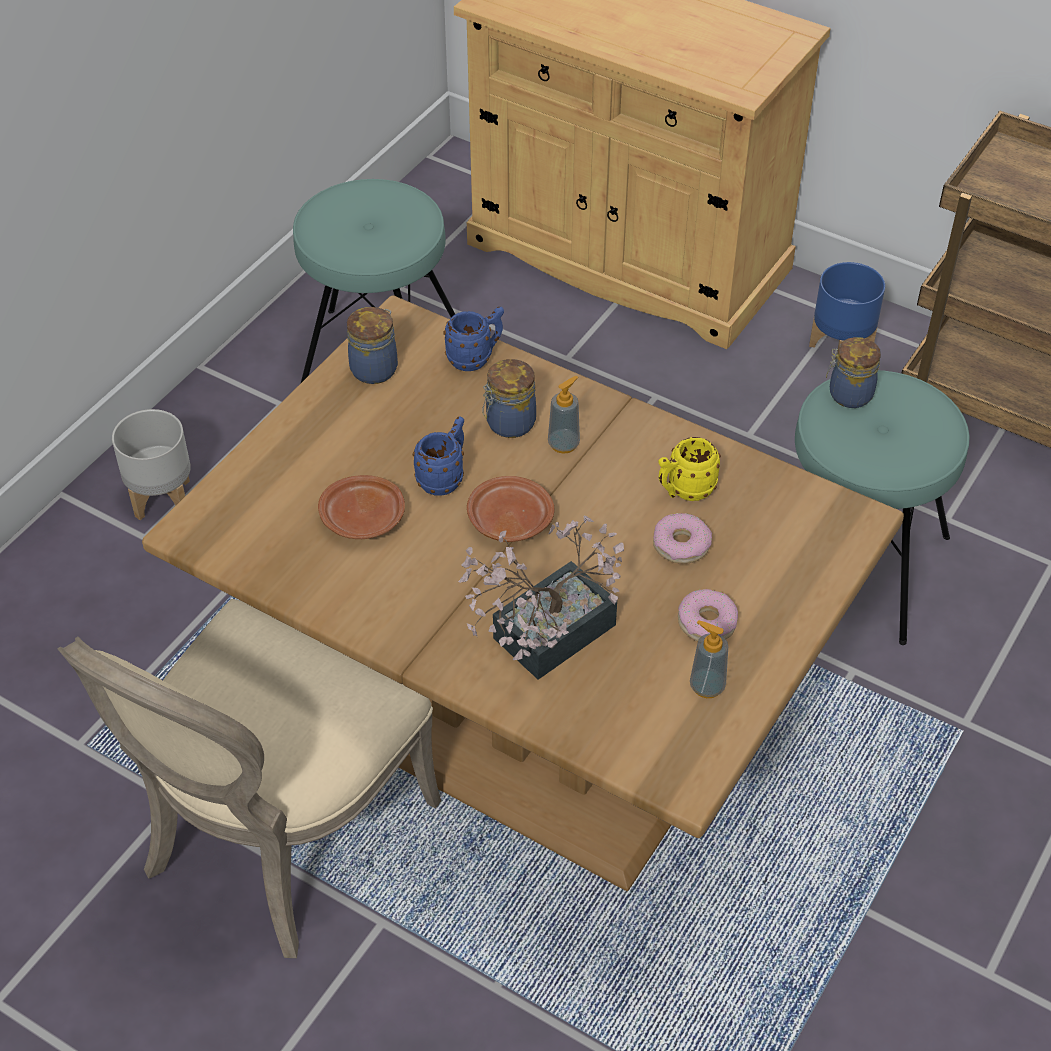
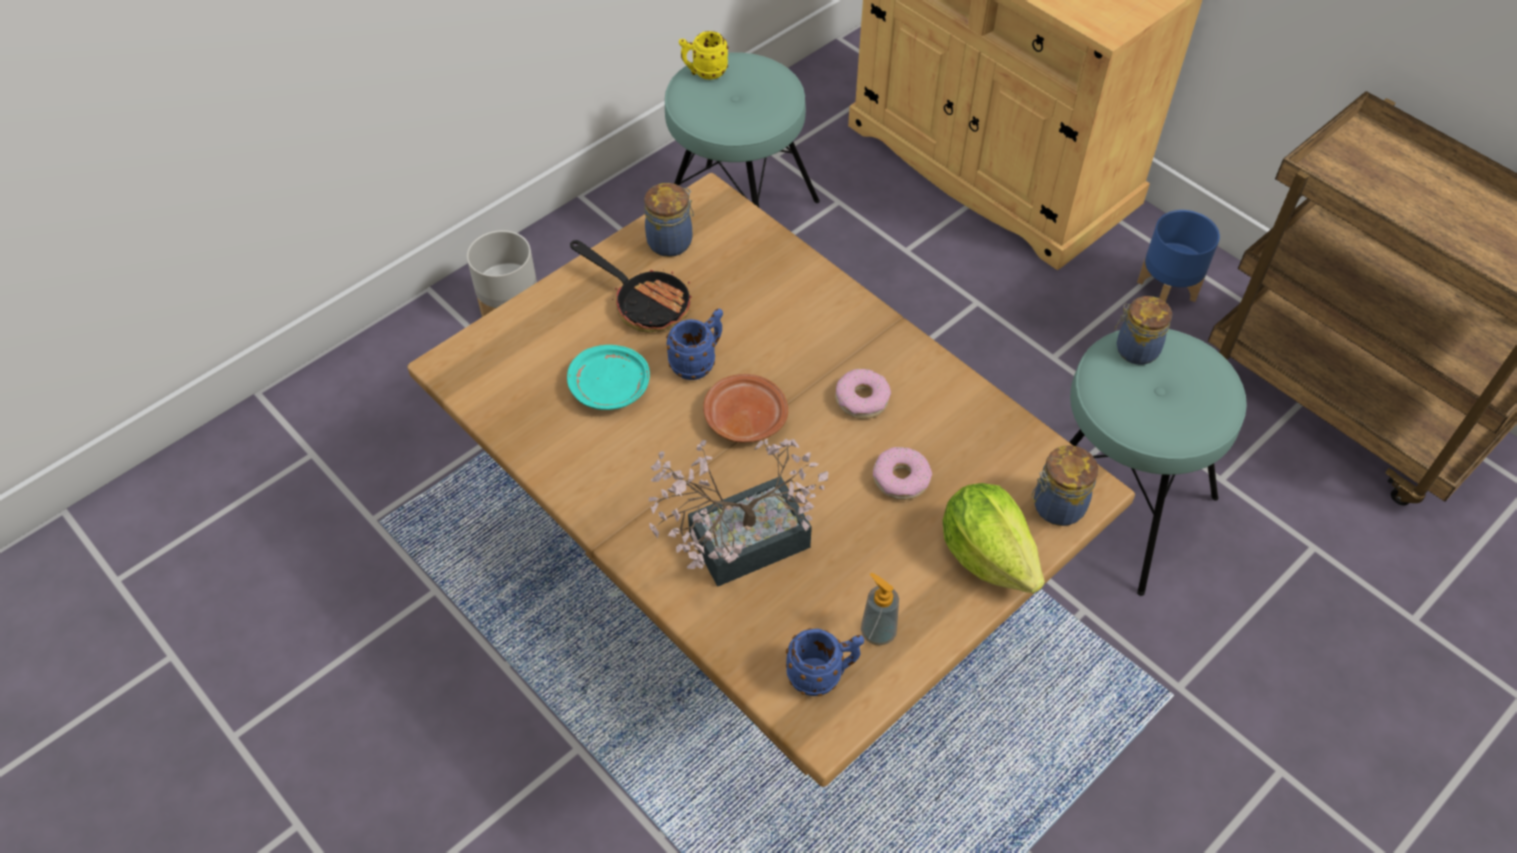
camera: 15 degrees right, 5 degrees up
(277, 840) = (511, 648): beige chair -> none
(364, 518) = (610, 387): brown plate -> turquoise plate
(368, 431) = (644, 302): none -> frying pan
(476, 358) = (767, 249): blue mug -> blue mug (823, 675)
(508, 424) = (776, 321): jar -> jar (1056, 507)
(563, 444) = (821, 352): soap dispenser -> none
(684, 491) = (922, 424): yellow mug -> yellow mug (704, 72)
(706, 622) = (899, 565): donut -> donut (861, 399)
(786, 596) = (987, 555): none -> lettuce

